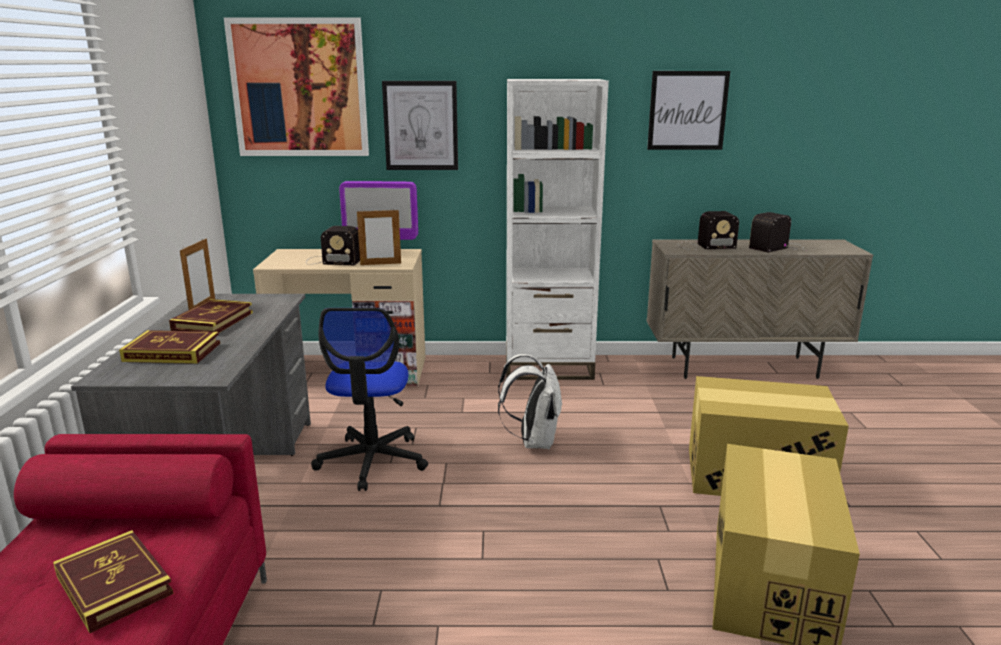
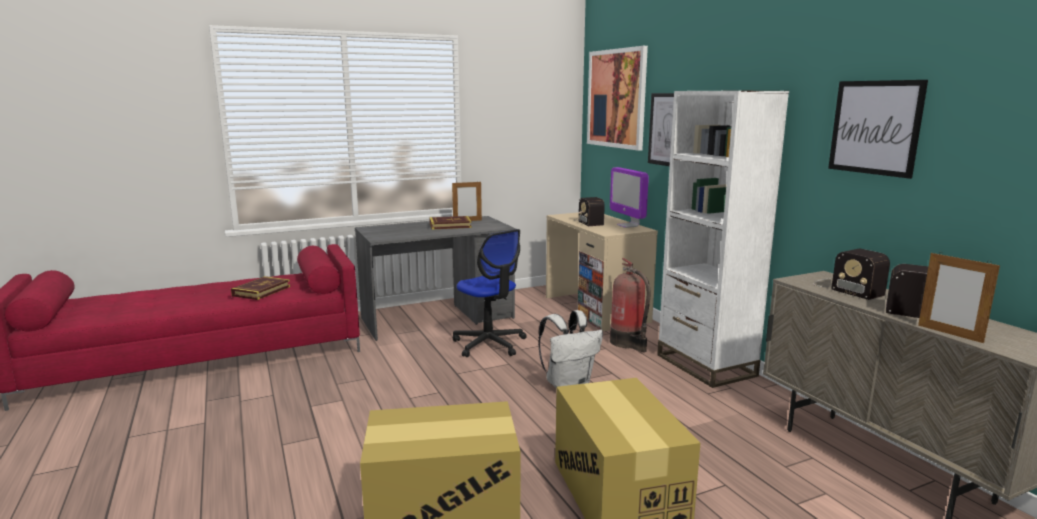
camera: 65 degrees right, 5 degrees down
(172, 352) = (403, 229): book -> none
(372, 461) = (489, 344): office chair -> office chair turned 105 degrees counterclockwise
(380, 264) = (602, 229): picture frame -> picture frame (949, 333)
(463, 383) = (628, 343): none -> fire extinguisher

